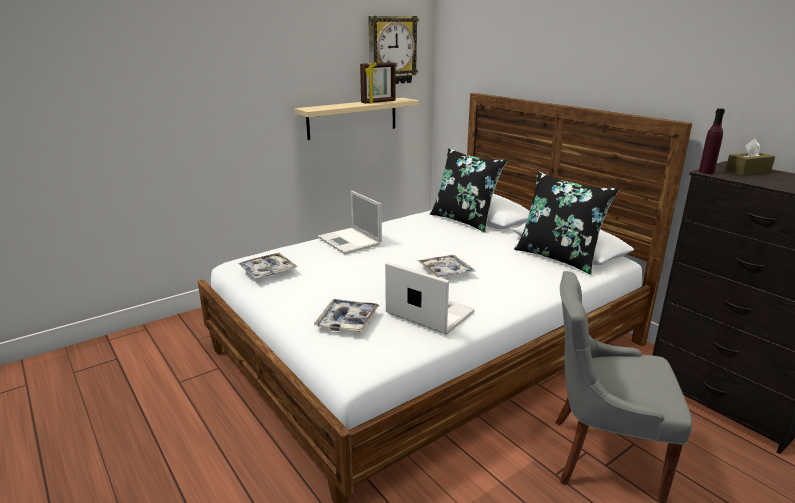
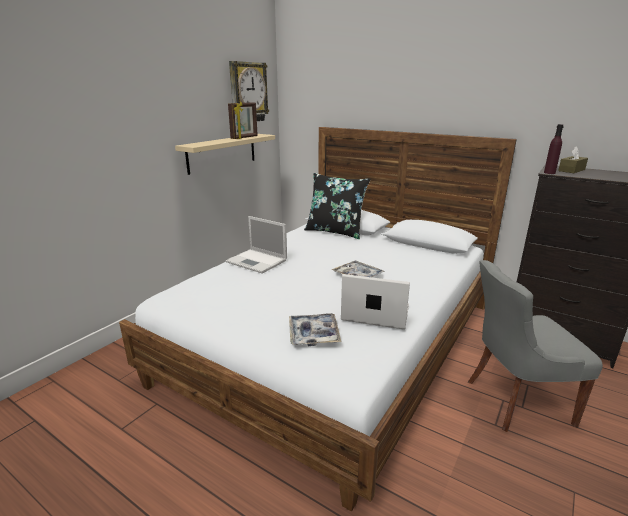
camera: 20 degrees left, 0 degrees up
(268, 271) = (202, 300): tray -> none
(558, 257) = (428, 251): black pillow -> none

